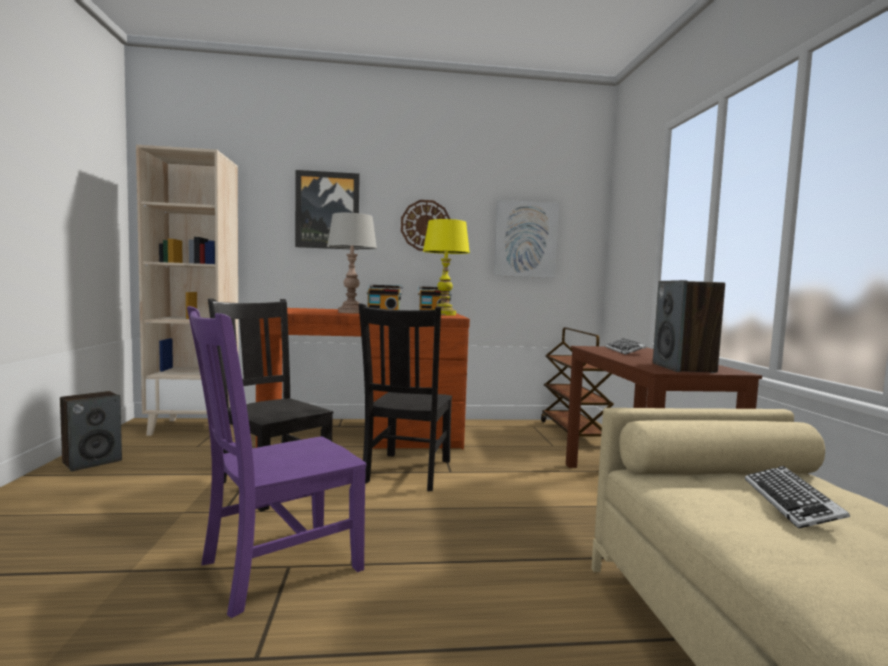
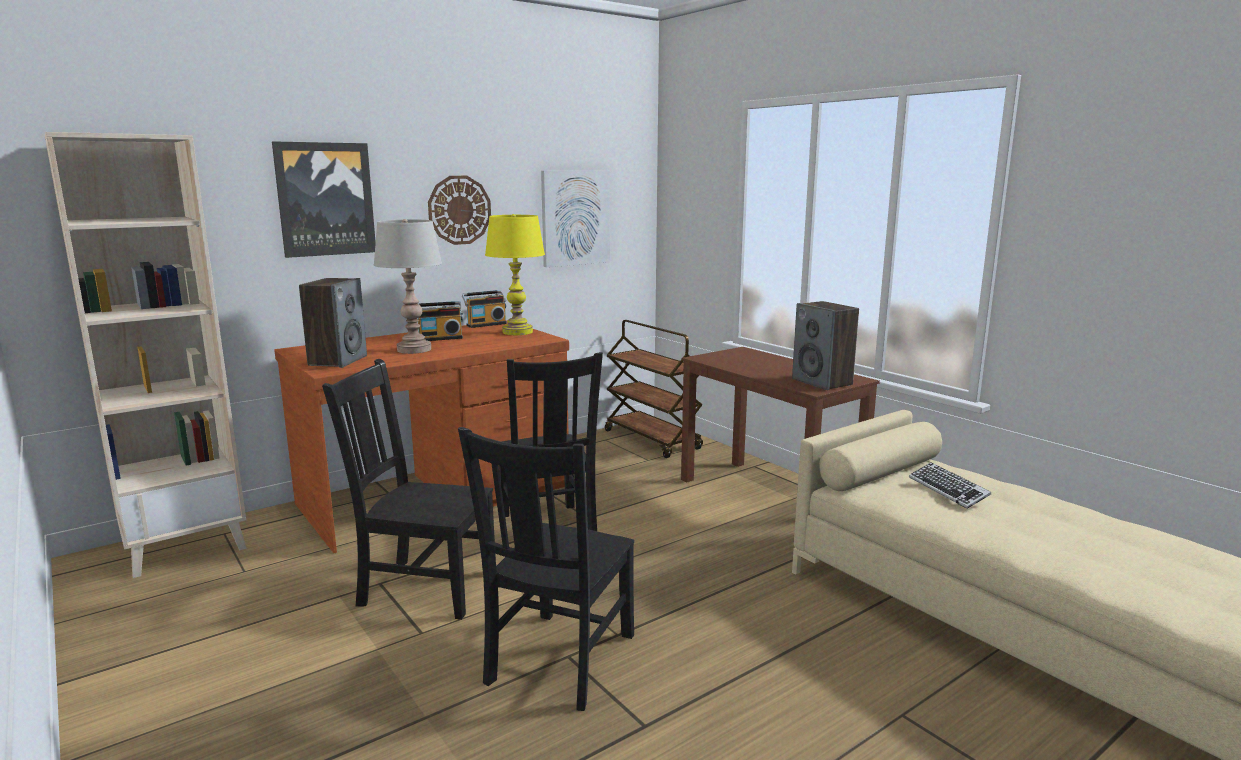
camera: 30 degrees left, 10 degrees up
(92, 462) = (128, 635): speaker -> speaker (338, 360)
(276, 567) = (558, 661): purple chair -> black chair
(625, 351) = (740, 359): keyboard -> none

